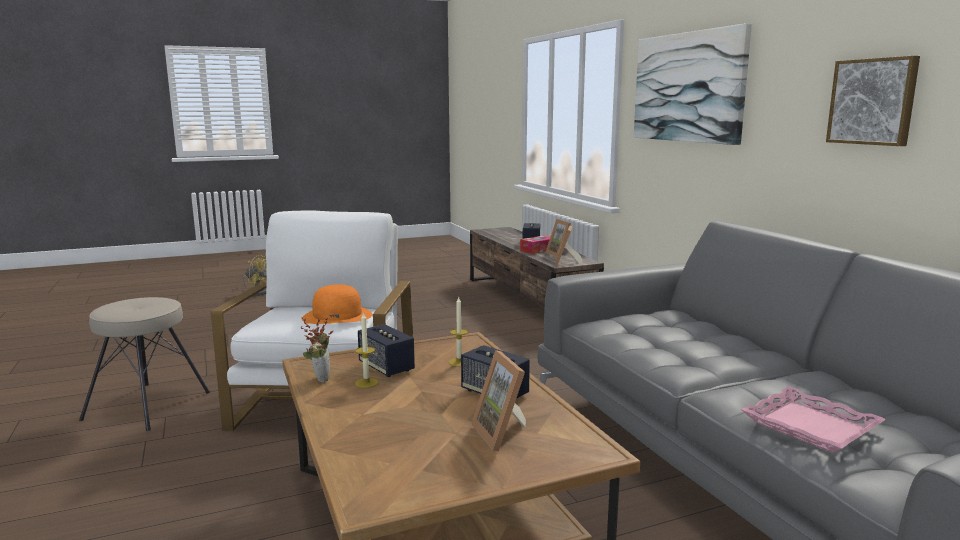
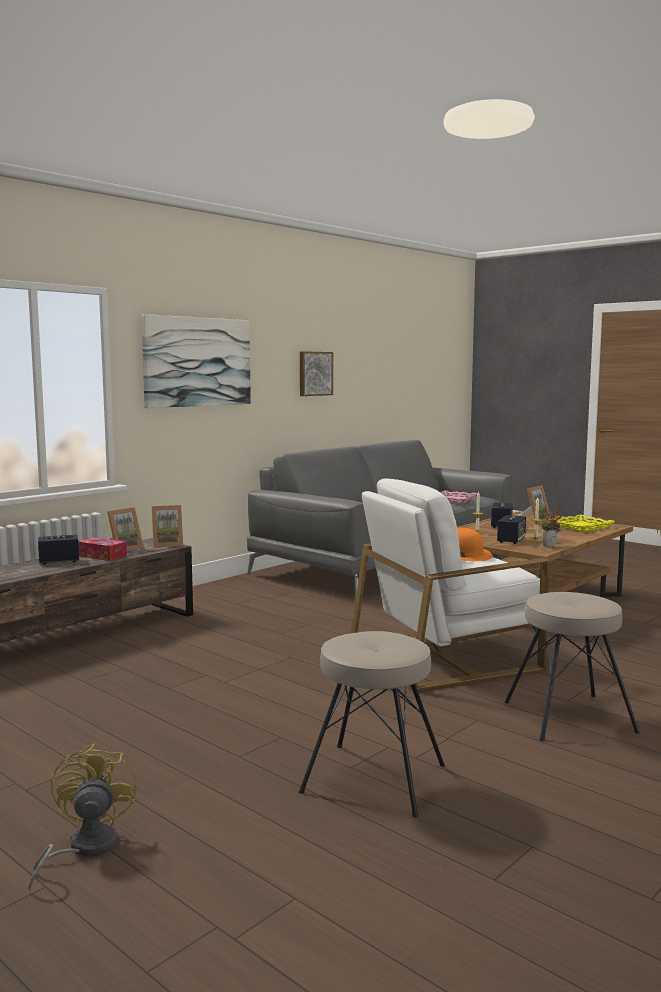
camera: 115 degrees left, 5 degrees down
(206, 336) = (374, 779): none -> beige stool
(409, 461) = (581, 526): none -> yellow tray

